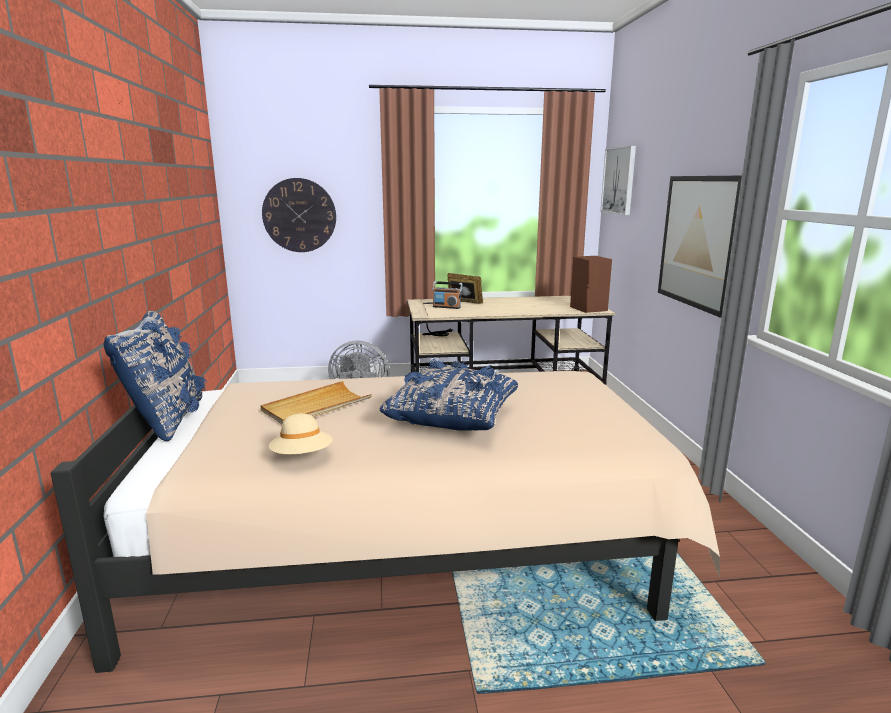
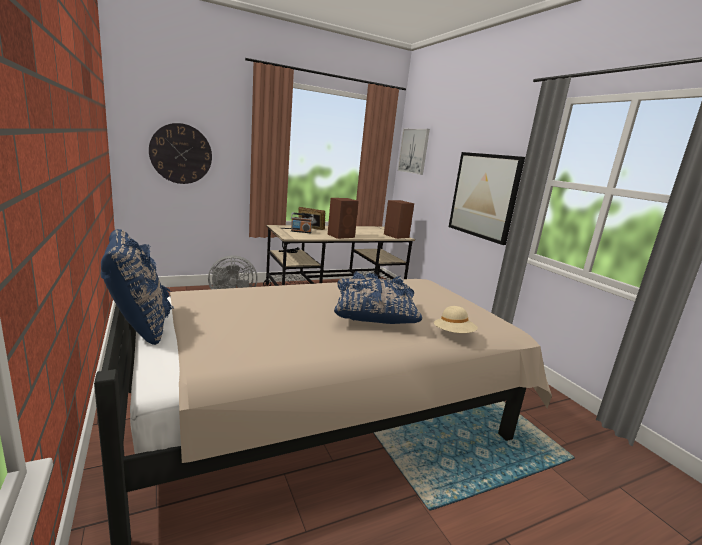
camera: 20 degrees left, 0 degrees up
(302, 456) = (289, 350): beige hat -> beige hat (453, 334)
(316, 407) = (266, 310): beige tray -> none
(501, 311) = (341, 236): none -> brown speaker

